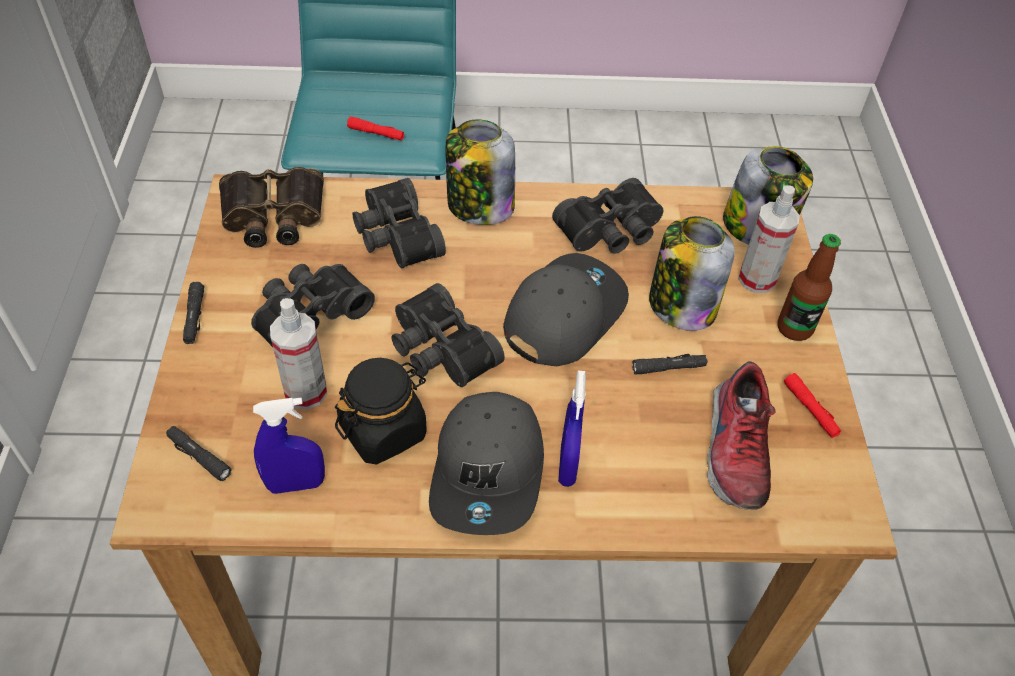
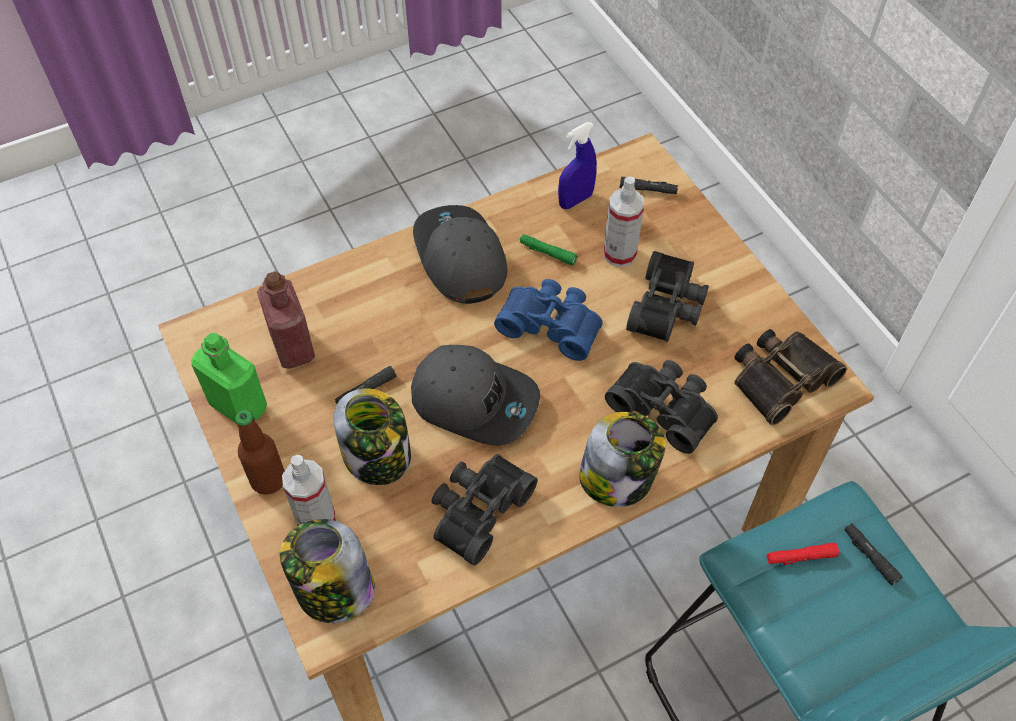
camera: 155 degrees right, 5 degrees up
(195, 317) = (746, 268): black flashlight -> black flashlight (869, 556)
(383, 430) = (547, 253): black jar -> green flashlight
(439, 350) = (551, 324): black binoculars -> blue binoculars
(563, 314) = (475, 400): grey cap -> grey cap turned 75 degrees counterclockwise
(567, 465) = (408, 284): blue spray bottle -> none
(733, 449) = (293, 347): shoe -> red bottle
(810, 409) = (238, 406): red flashlight -> green bottle

